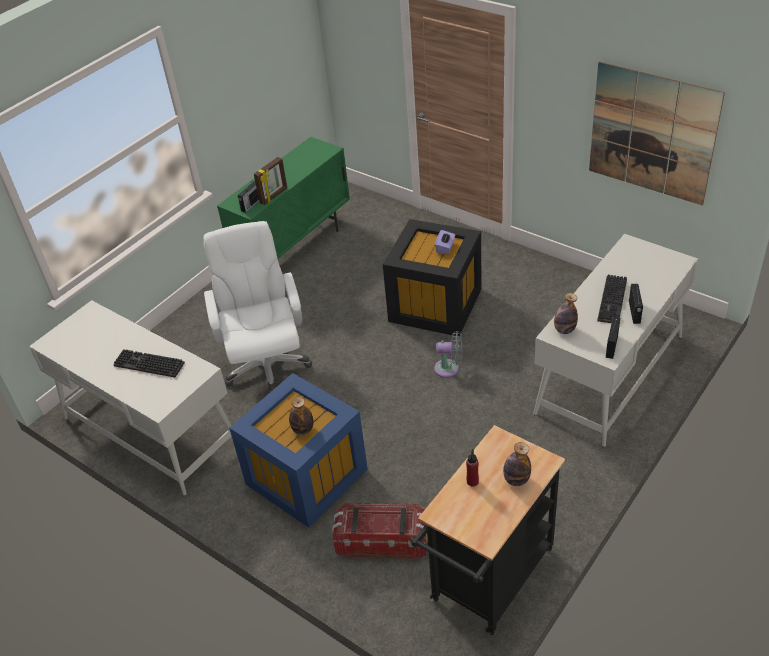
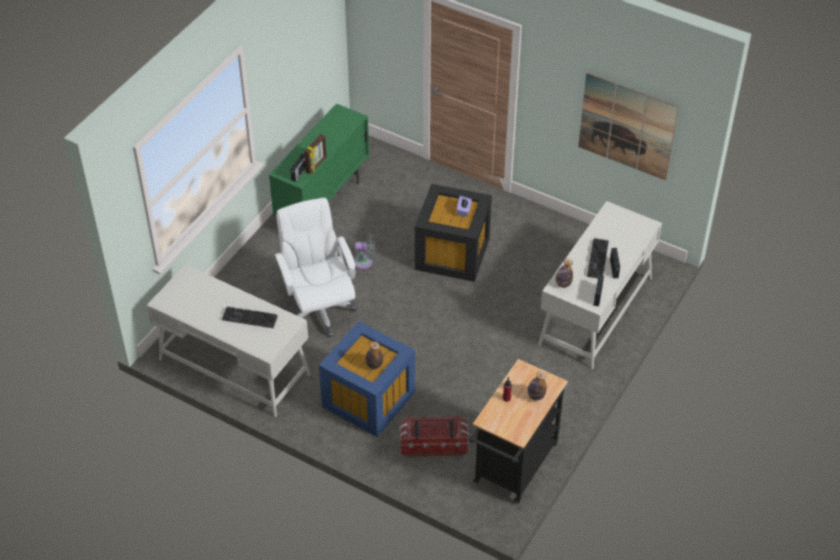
camera: 10 degrees left, 5 degrees up
(449, 368) = (469, 309): grey fan -> grey fan (365, 262)

